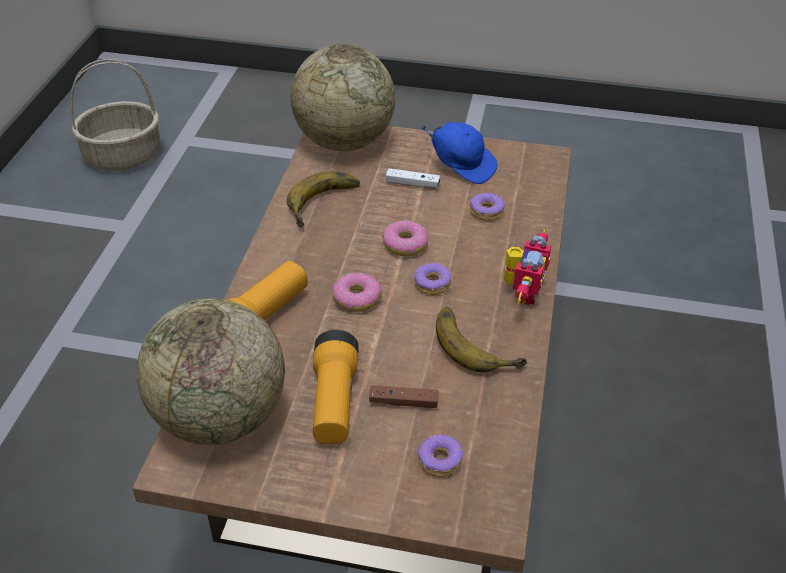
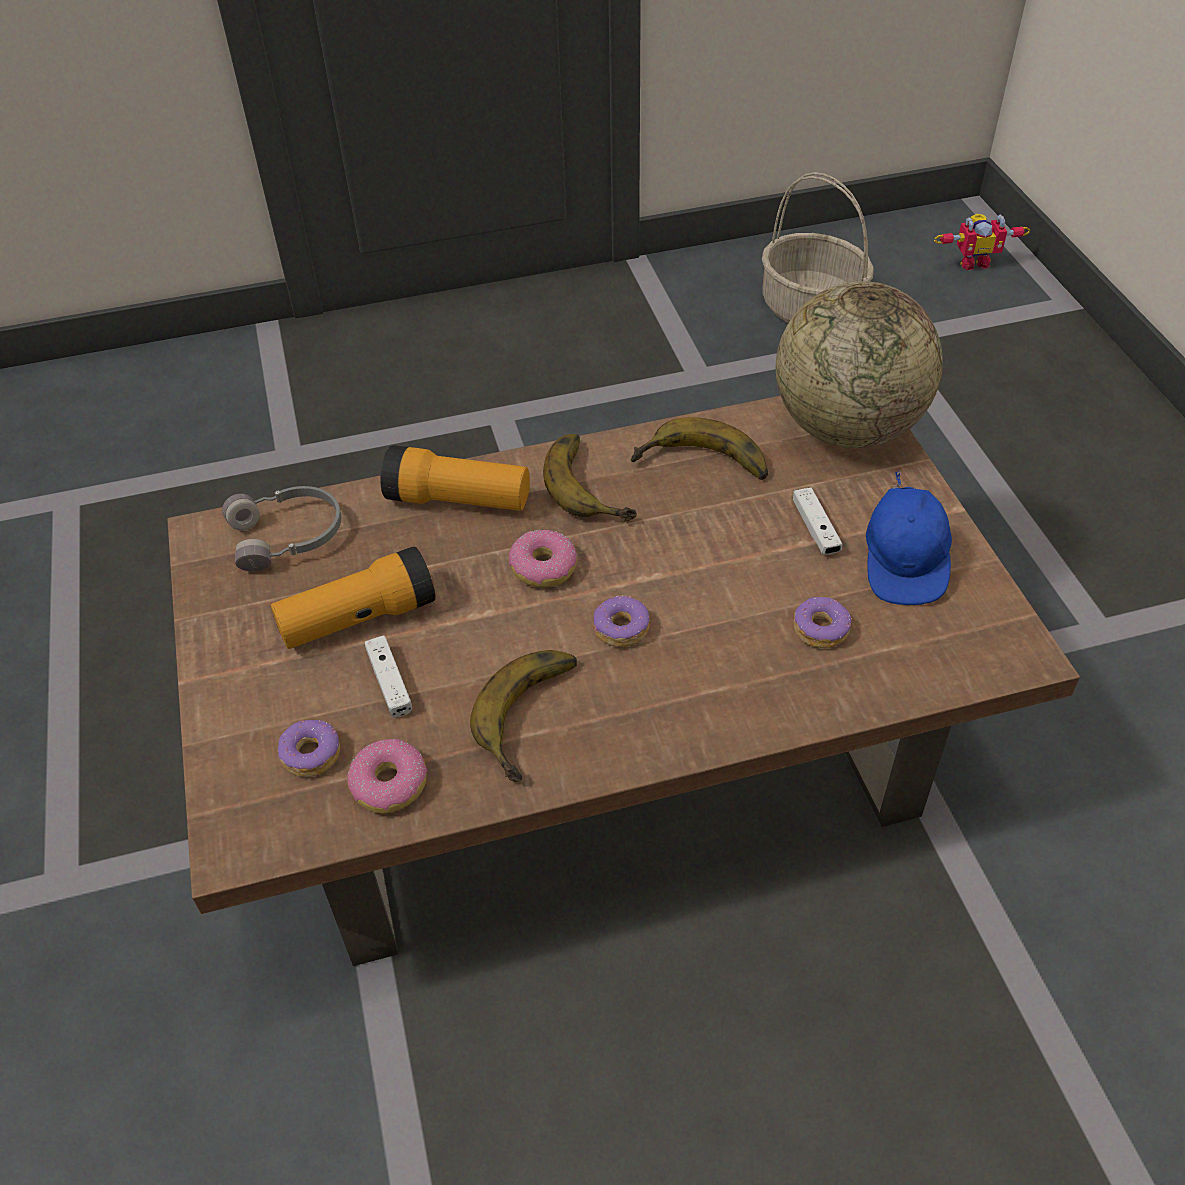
camera: 65 degrees right, 5 degrees up
(220, 417) = (288, 536): globe -> grey headphones
(300, 251) = (594, 483): none -> banana
(403, 402) = (390, 682): brown game controller -> white game controller
(405, 245) = (680, 571): donut -> donut (389, 783)
(522, 292) = (673, 731): toy robot -> toy robot (973, 261)

